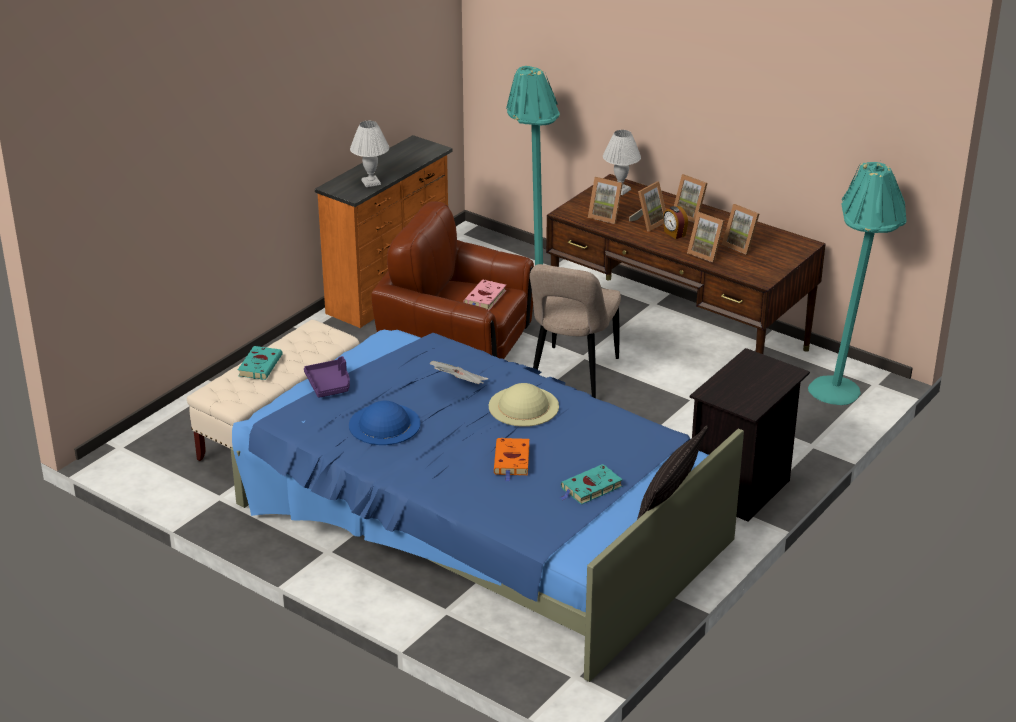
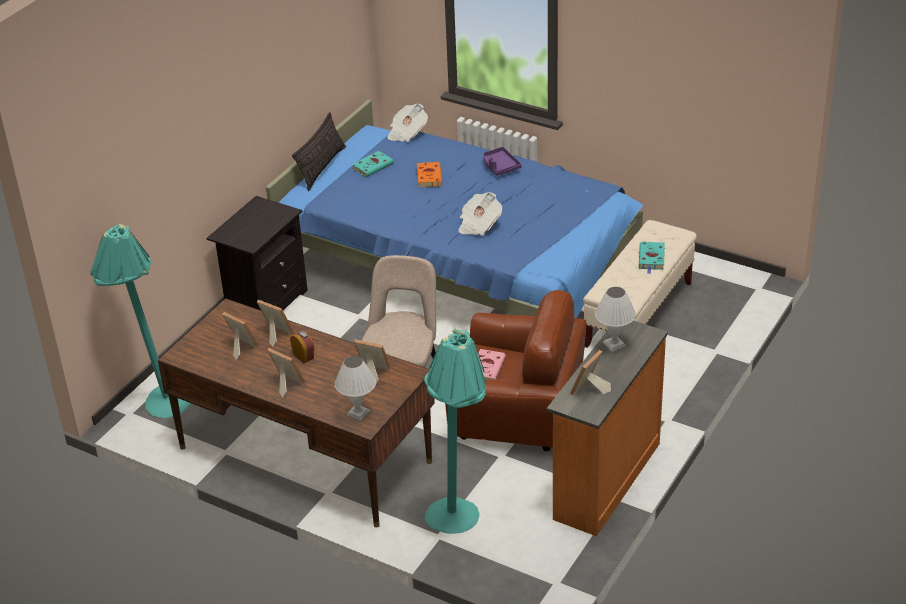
camera: 175 degrees right, 5 degrees up
(329, 385) = (580, 219): purple tray -> purple tray (500, 166)
(384, 424) = (526, 190): blue hat -> none
(523, 406) = (427, 213): beige hat -> none
(534, 541) = (407, 133): none -> newspaper
(648, 222) = (328, 368): picture frame -> picture frame (589, 390)

